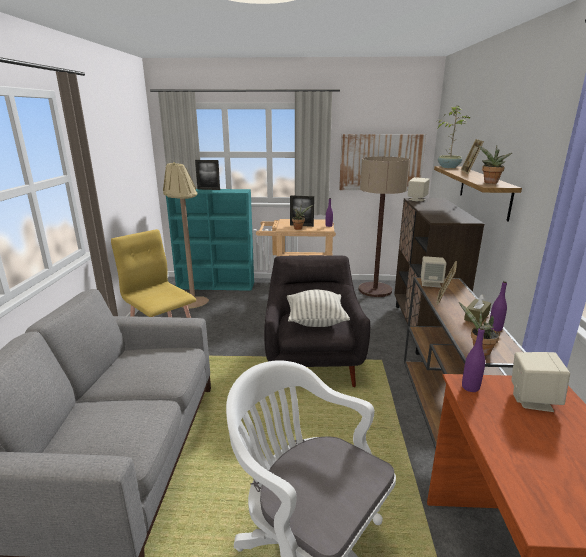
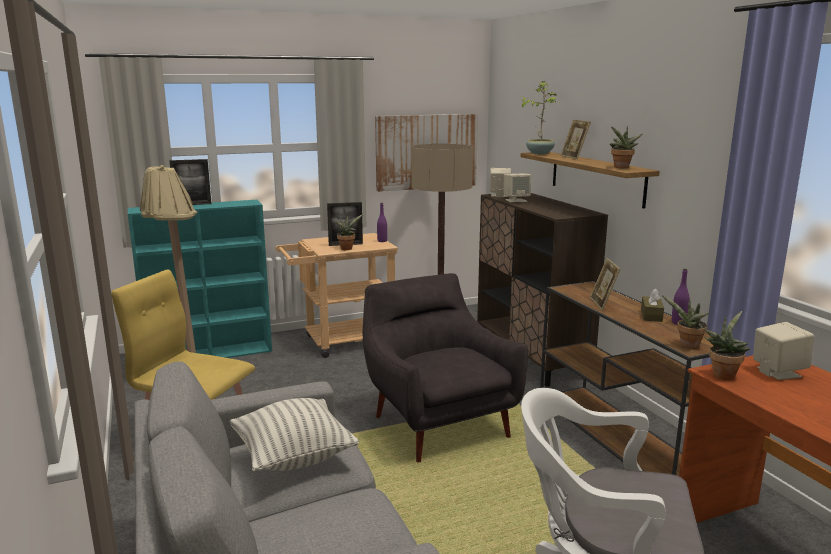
camera: 25 degrees left, 5 degrees down
(316, 321) = (452, 361): pillow -> pillow (293, 457)
(431, 283) = (572, 291): beige speaker -> beige speaker (516, 200)
(470, 387) = (722, 374): purple bottle -> potted plant

